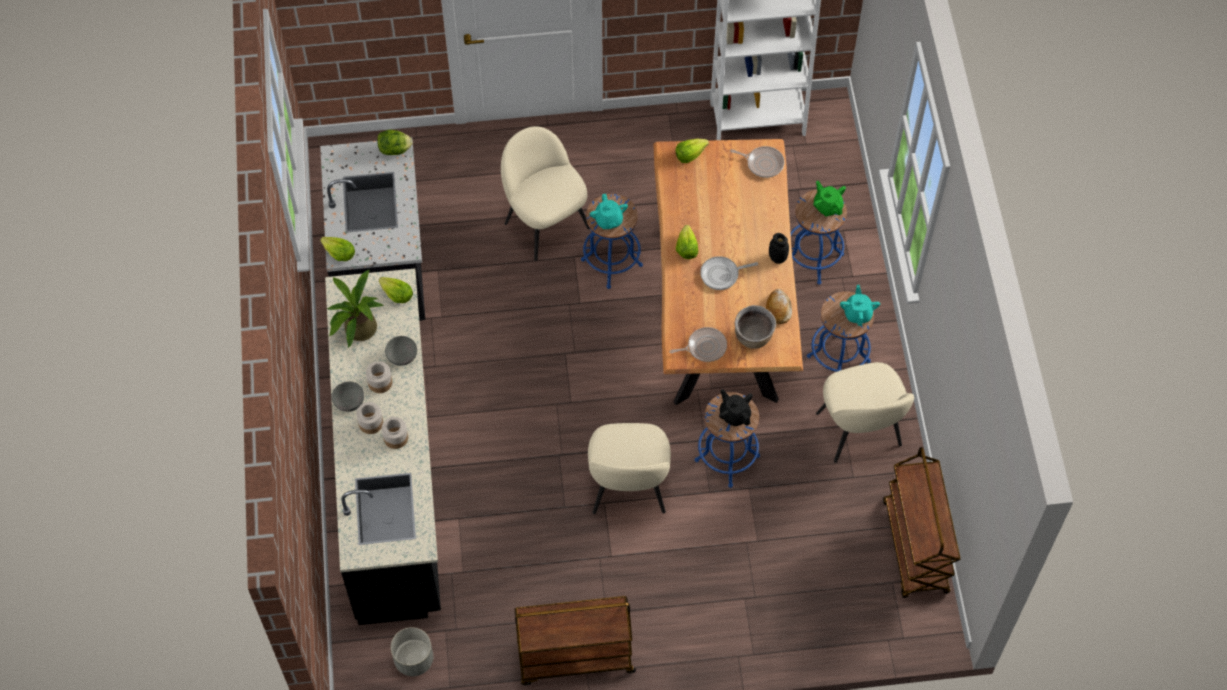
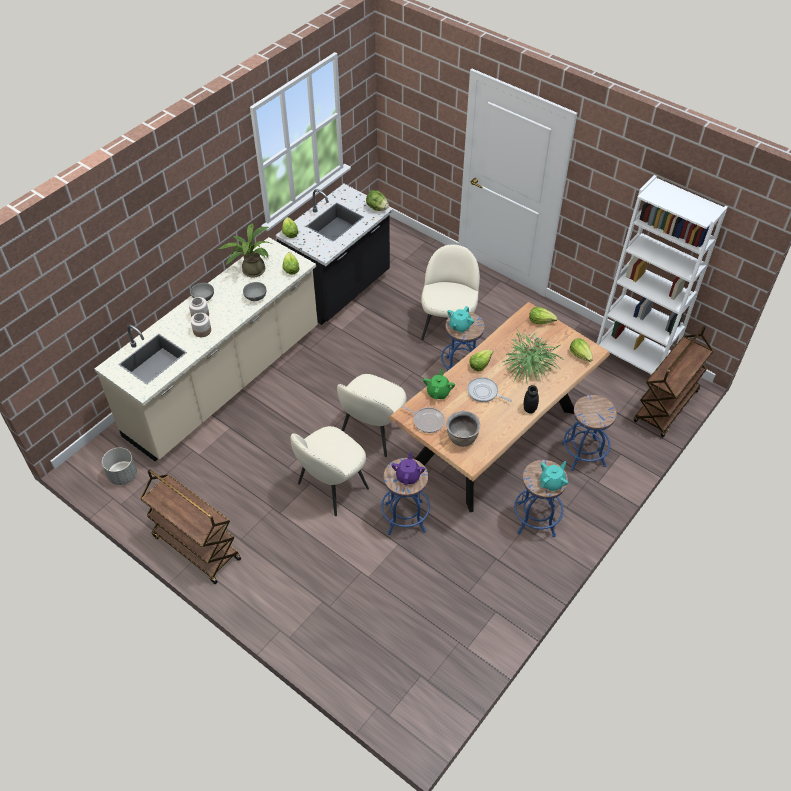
camera: 45 degrees right, 10 degrees down
(380, 382) = (229, 300): jar -> none
(393, 477) = (225, 382): black counter -> beige counter
(731, 214) = (529, 366): none -> potted plant
(734, 414) = (408, 476): black teapot -> purple teapot
(763, 163) = (580, 355): frying pan -> lettuce
(778, 309) = (496, 435): bread -> none
(827, 206) = (602, 411): green teapot -> green teapot (438, 392)
(859, 431) = (502, 570): beige chair -> beige chair (372, 432)
(915, 548) = (459, 668): brown cart -> brown cart (666, 407)

